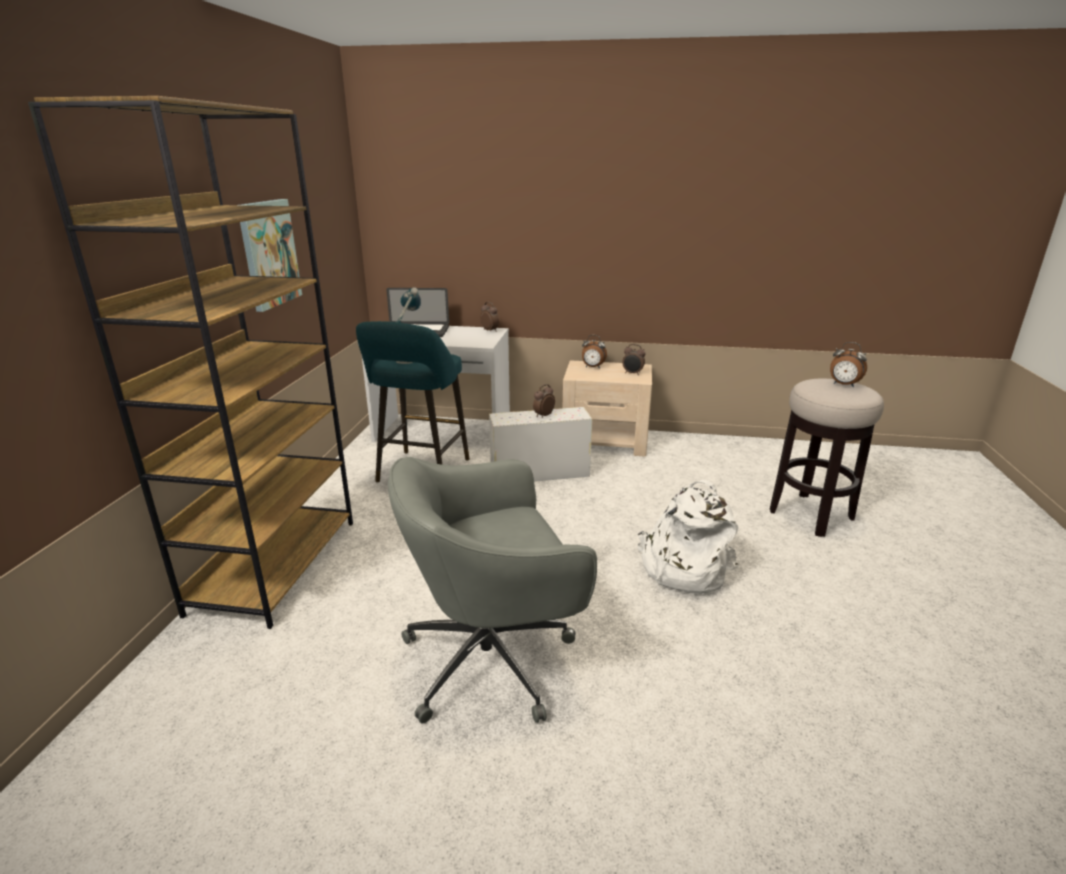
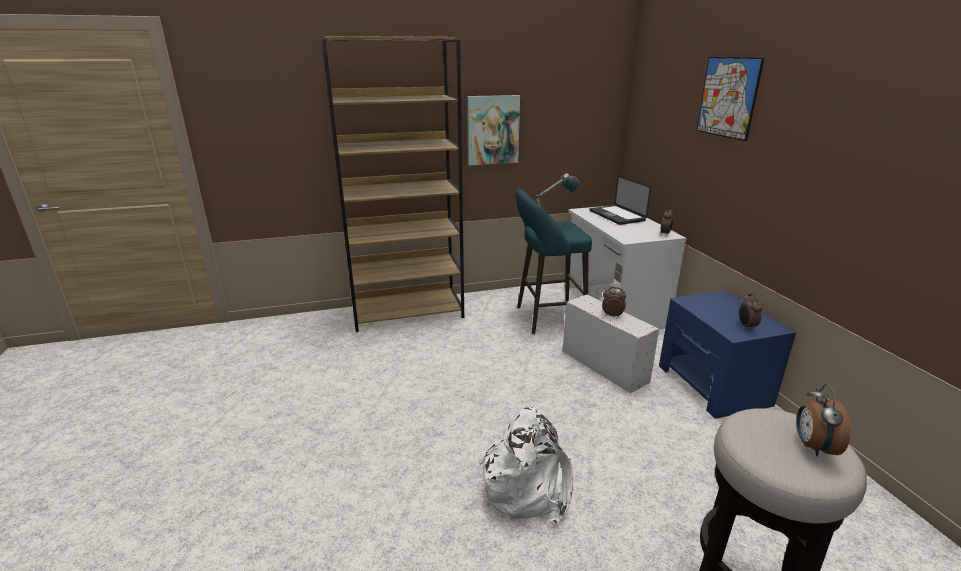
camera: 65 degrees right, 0 degrees up
(493, 659) = (362, 413): grey office chair -> none
(521, 182) = (728, 97): none -> picture
(593, 367) = (726, 304): alarm clock -> none
(605, 440) = (713, 385): beige nightstand -> blue nightstand

